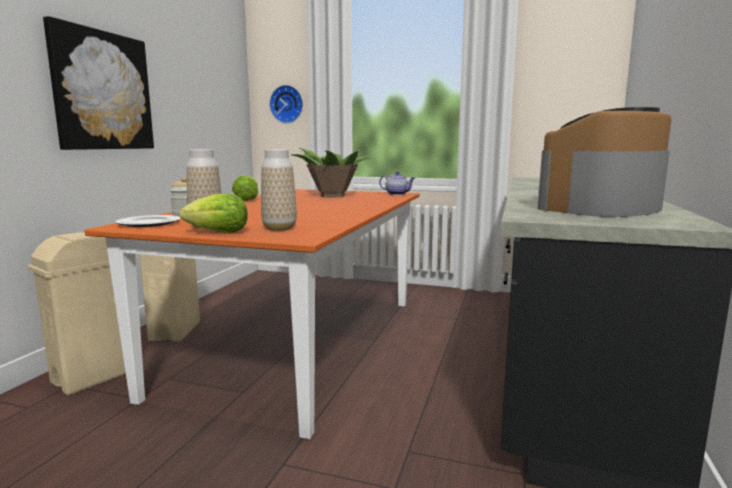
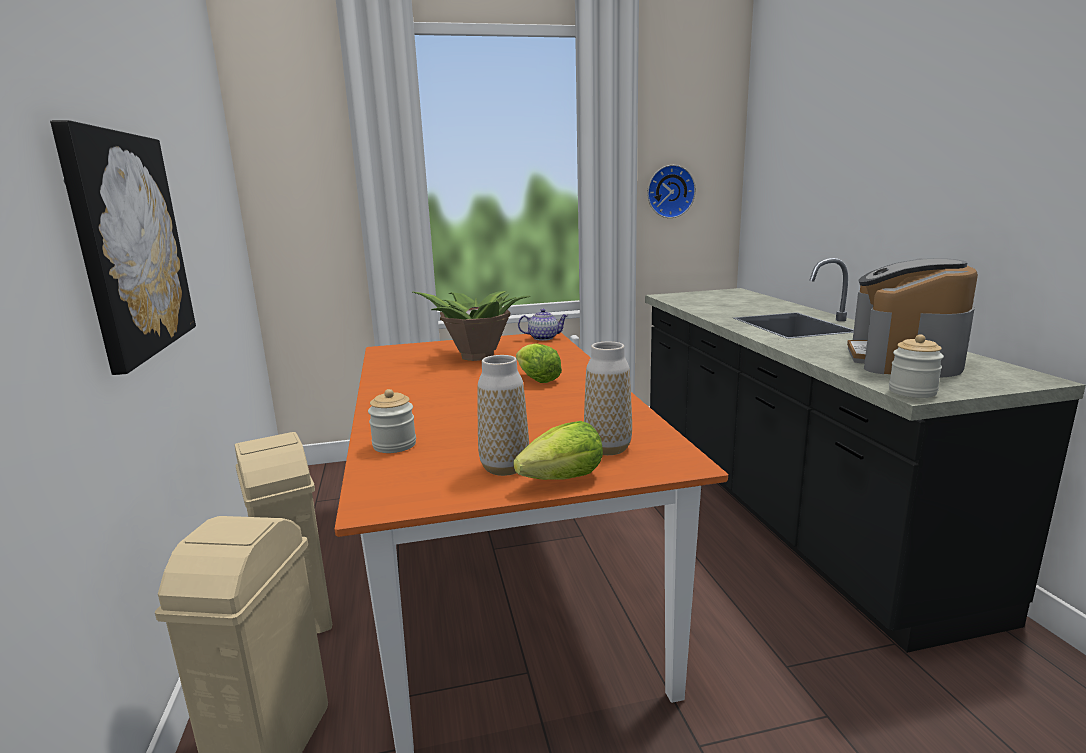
camera: 30 degrees left, 5 degrees up
(148, 223) = (401, 484): plate -> none
(246, 200) = (385, 388): lettuce -> lettuce (537, 380)
(287, 104) = (314, 211): wall clock -> wall clock (669, 191)
(531, 217) = (912, 391): none -> jar

